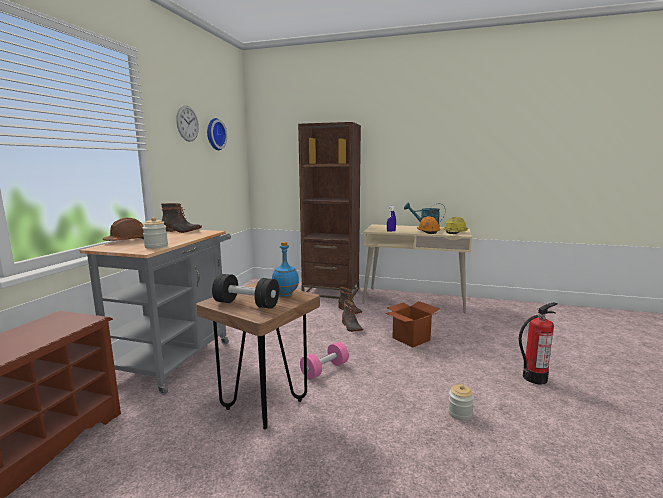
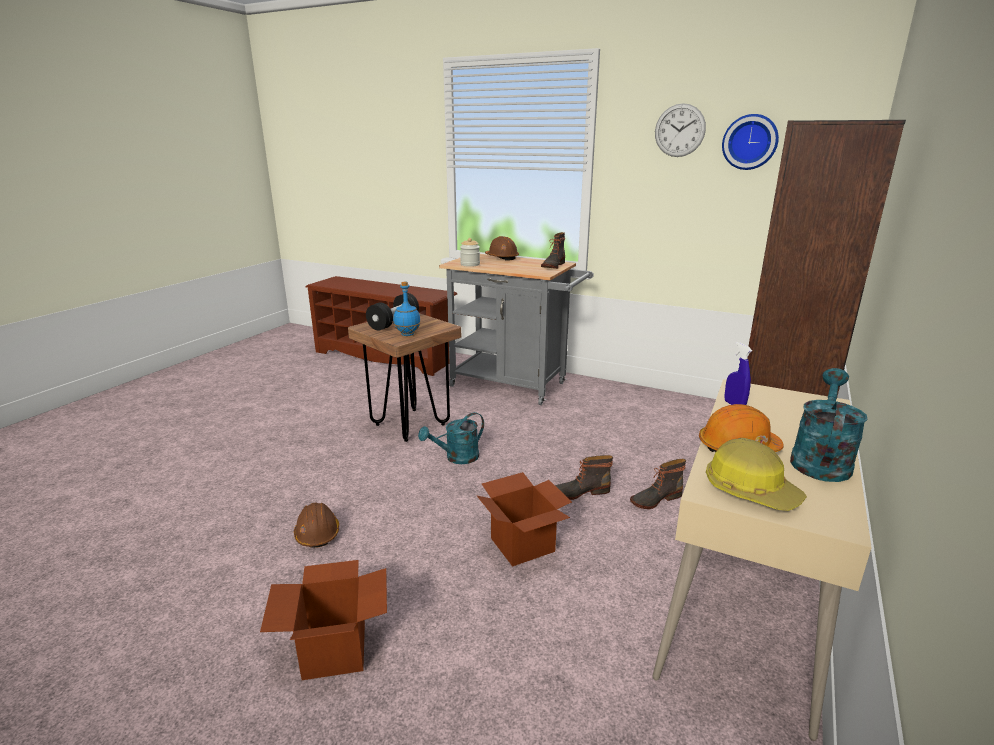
camera: 100 degrees right, 10 degrees up
(324, 370) = (457, 458): pink dumbbell -> turquoise watering can
(459, 413) = (317, 533): jar -> brown hard hat
(534, 378) = (335, 650): fire extinguisher -> cardboard box

